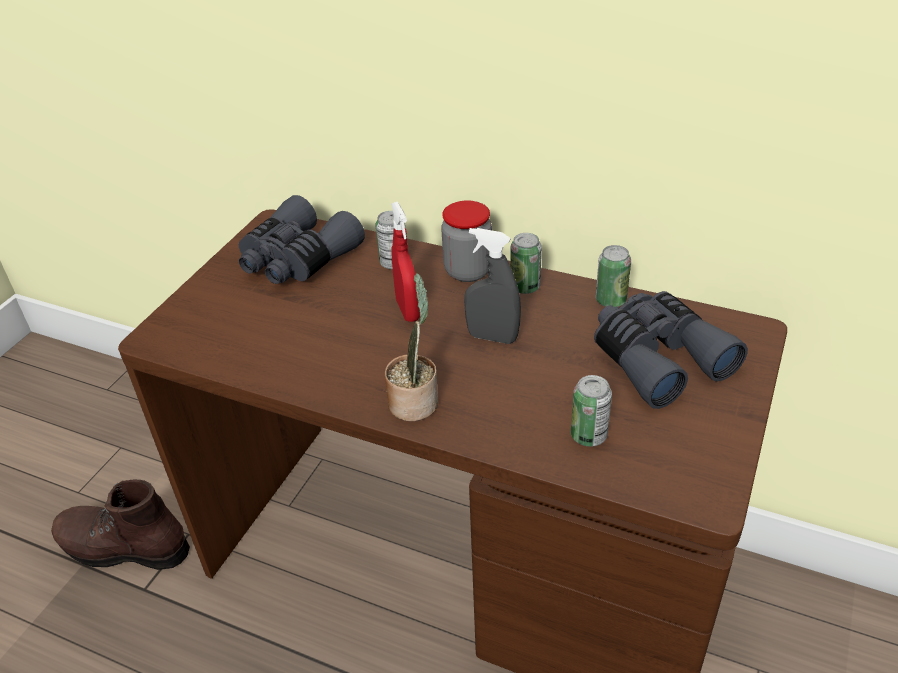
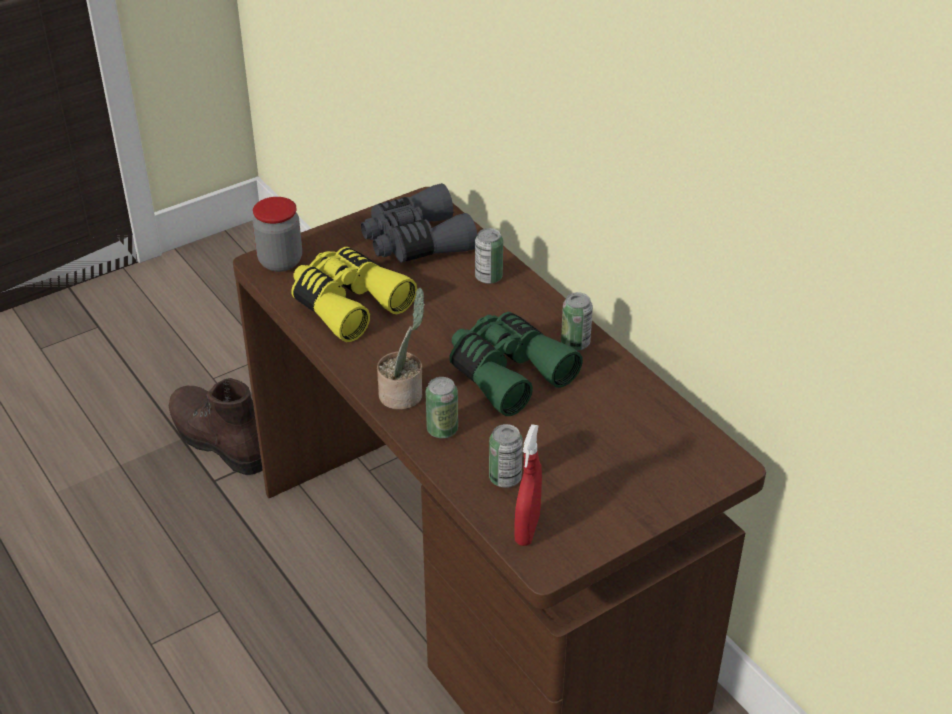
camera: 30 degrees right, 0 degrees up
(280, 340) = (348, 303): none -> yellow binoculars
(407, 310) = (463, 321): red spray bottle -> red spray bottle (527, 529)
(468, 271) = (541, 310): jar -> jar (280, 261)
(492, 337) = (507, 372): grey spray bottle -> green binoculars
(610, 300) = (635, 386): can -> can (442, 429)
(657, 358) = (622, 448): grey binoculars -> none

